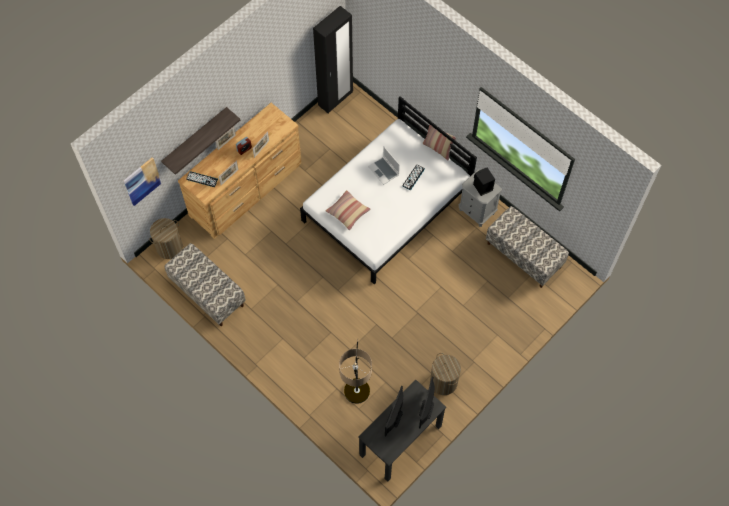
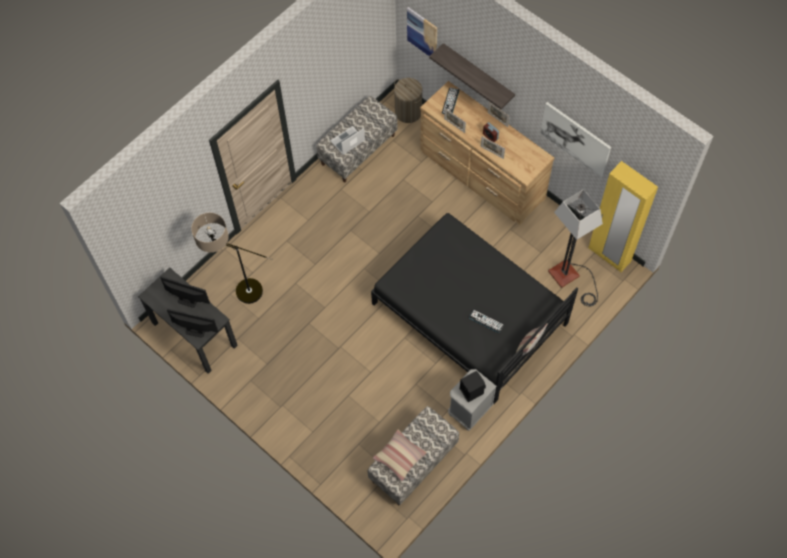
camera: 90 degrees right, 0 degrees up
(277, 67) = (575, 139): none -> picture
(335, 99) = (609, 255): black wardrobe -> yellow wardrobe
(348, 212) = (437, 256): pillow -> pillow (399, 457)
(356, 129) = (570, 278): none -> floor lamp
(384, 171) = (492, 290): laptop -> laptop (347, 141)
(386, 207) = (469, 313): white bed -> black bed
(443, 382) = (257, 375): laundry basket -> none

